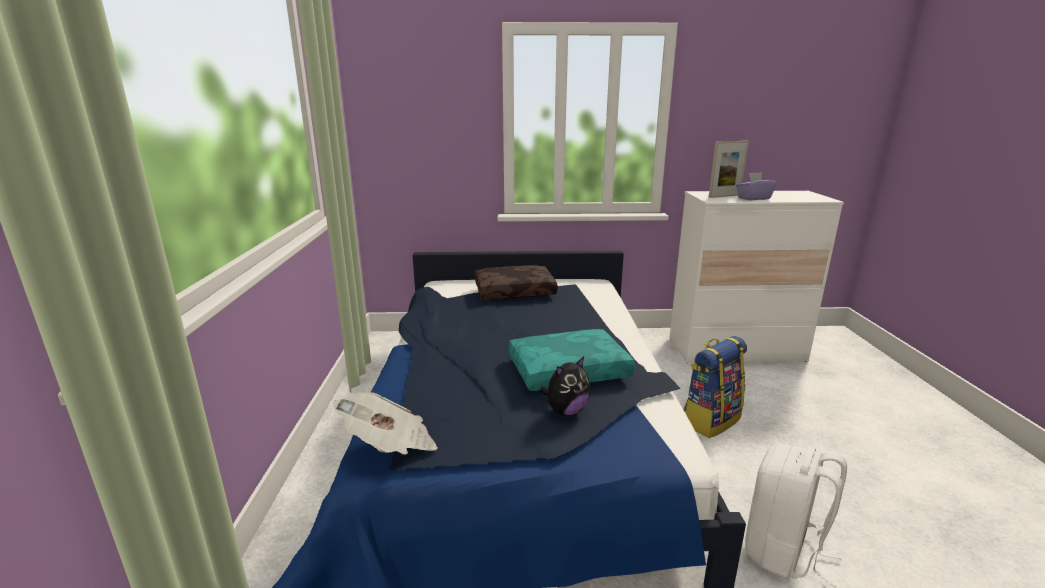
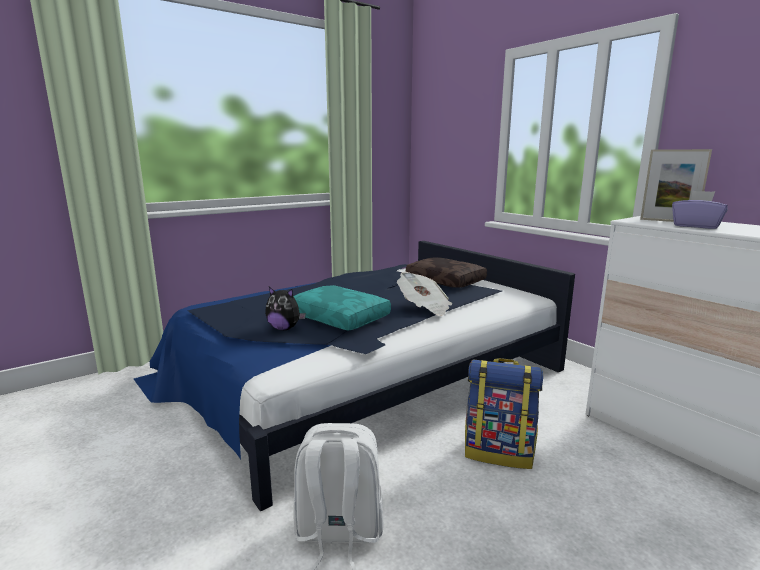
camera: 55 degrees right, 5 degrees down
(390, 445) = (207, 304): newspaper -> newspaper (424, 308)

